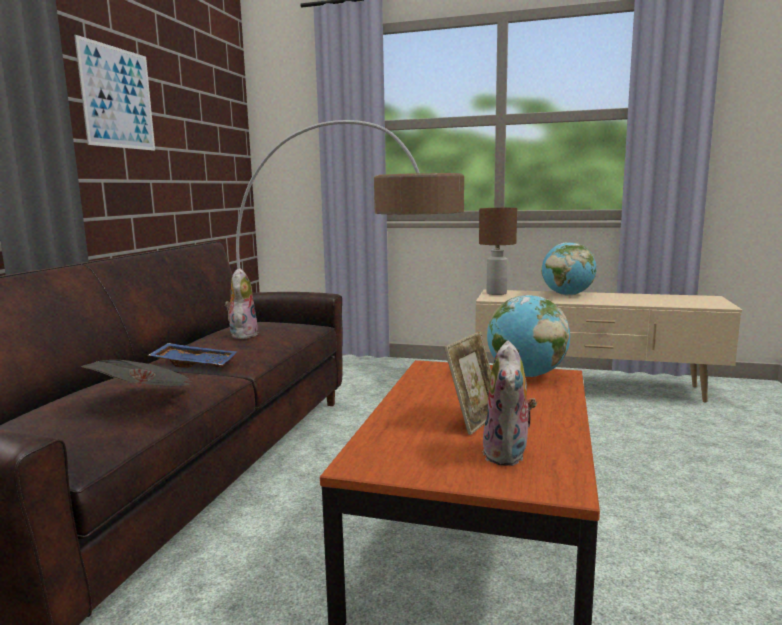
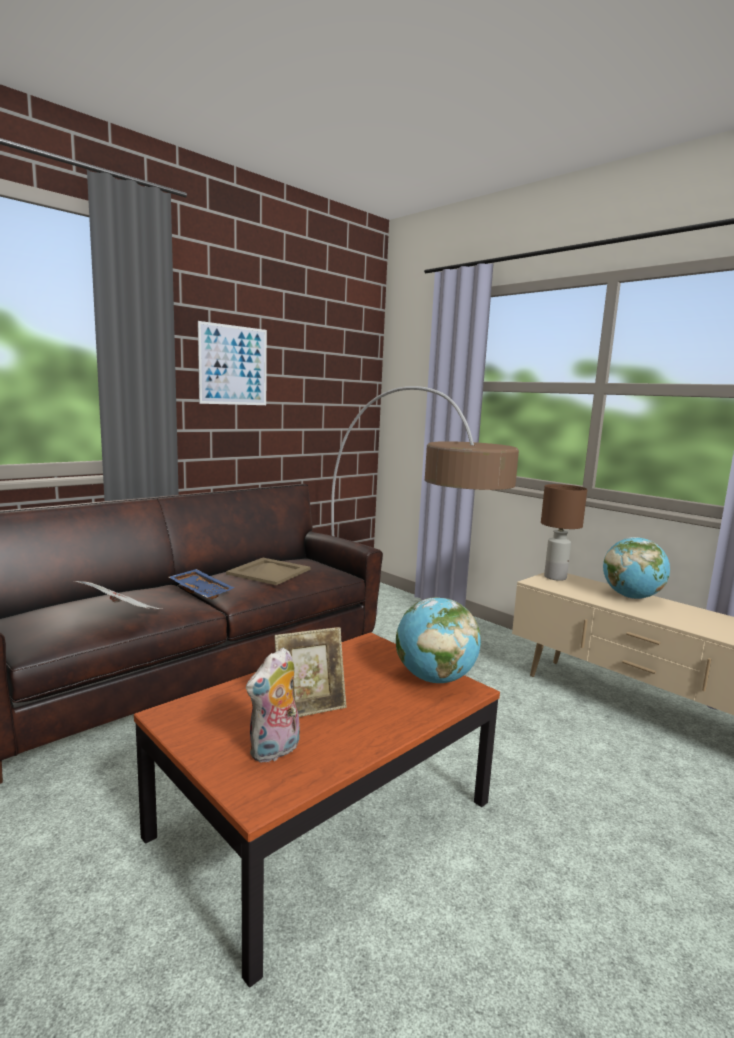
camera: 30 degrees right, 0 degrees up
(242, 335) = (269, 572): plush toy -> beige tray

